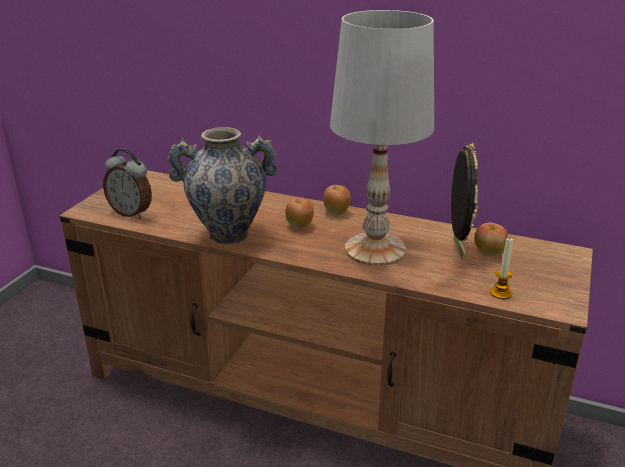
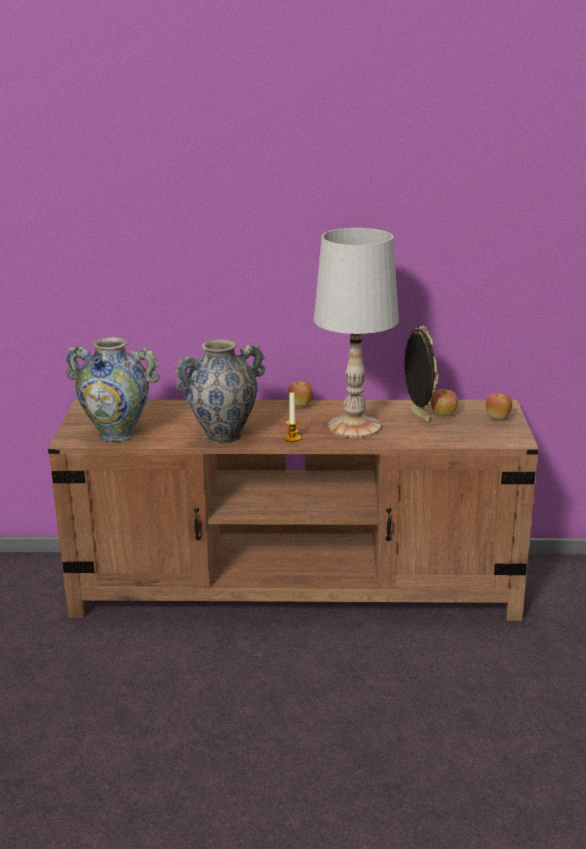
camera: 20 degrees left, 5 degrees down
(131, 213) = (117, 434): alarm clock -> vase
(300, 225) = (278, 420): apple -> apple (497, 418)
(500, 293) = (468, 438): candle -> candle (292, 438)

